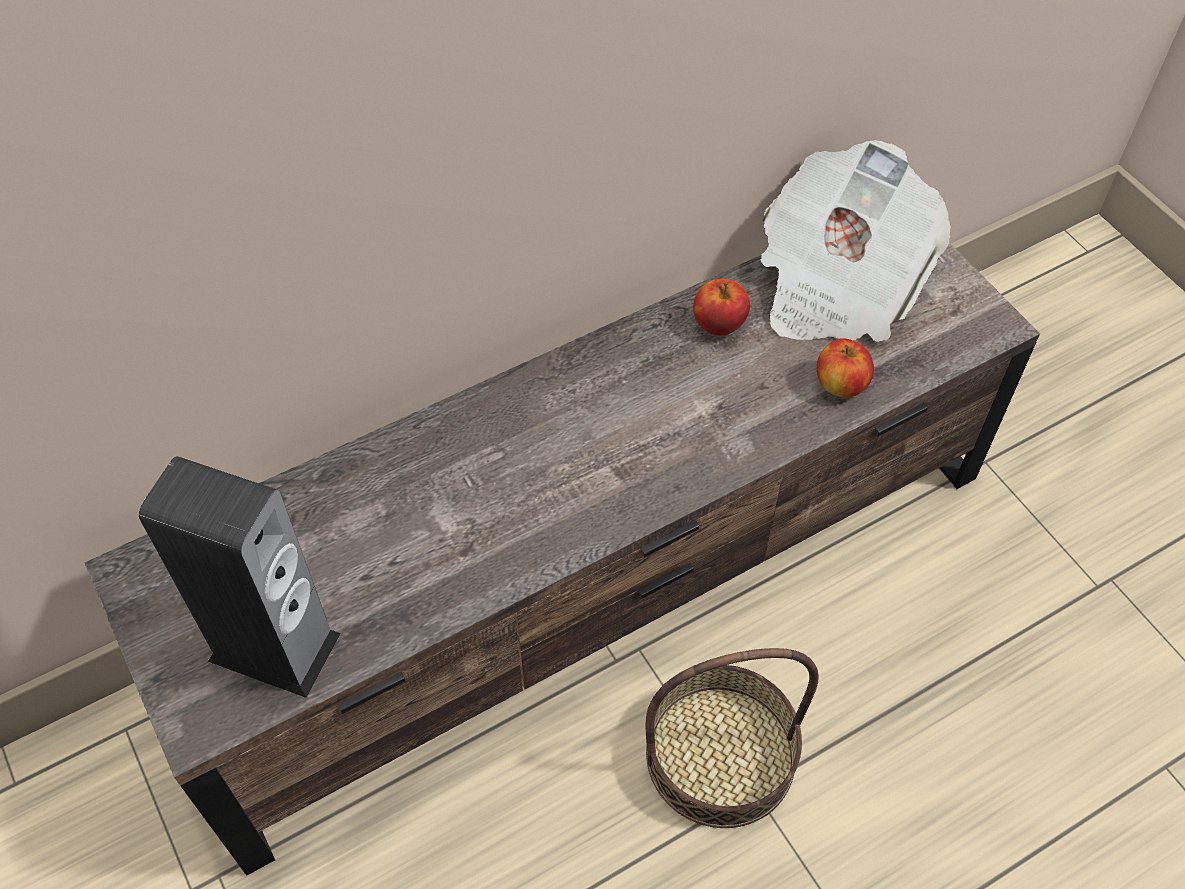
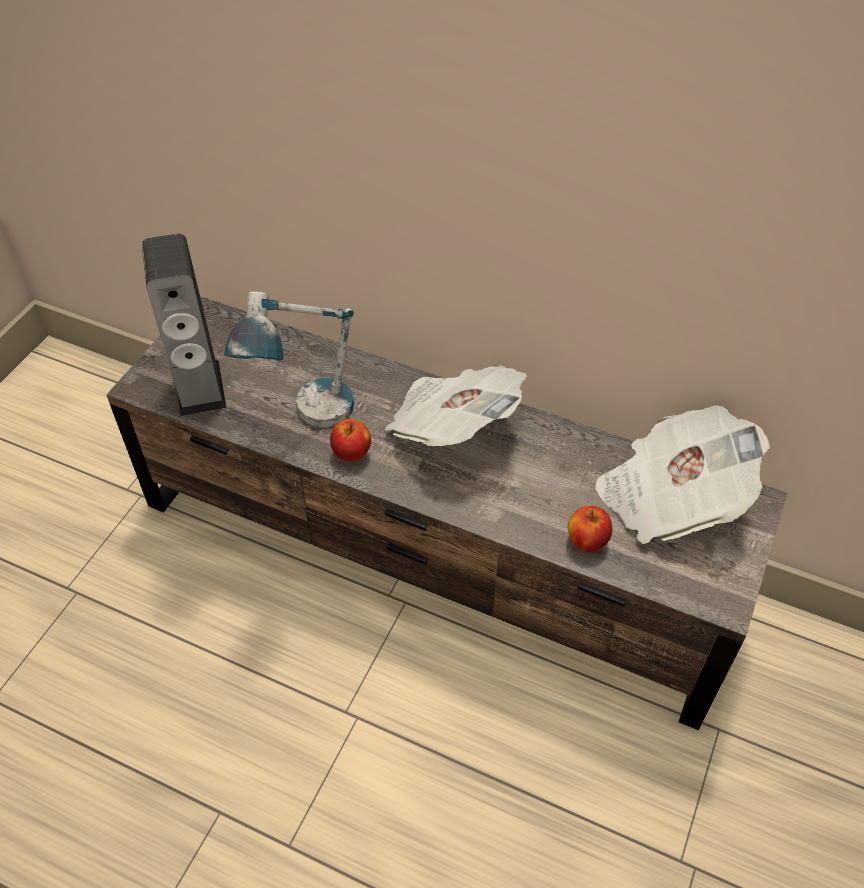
camera: 55 degrees right, 5 degrees down
(444, 552) = (307, 420): none -> table lamp
(584, 408) = (453, 426): none -> newspaper
(718, 324) = (574, 455): apple -> apple (351, 453)
(720, 754) = (368, 685): basket -> none

